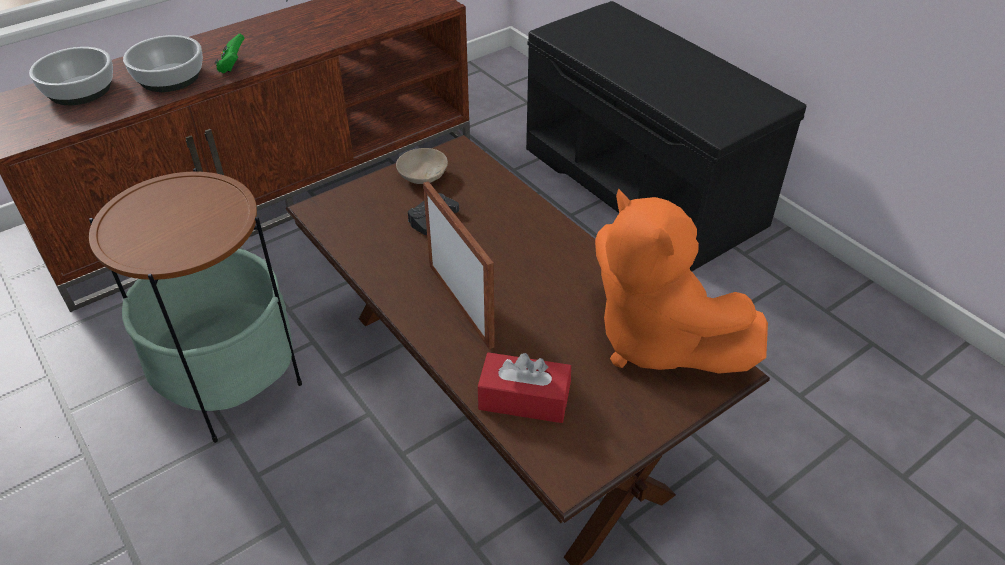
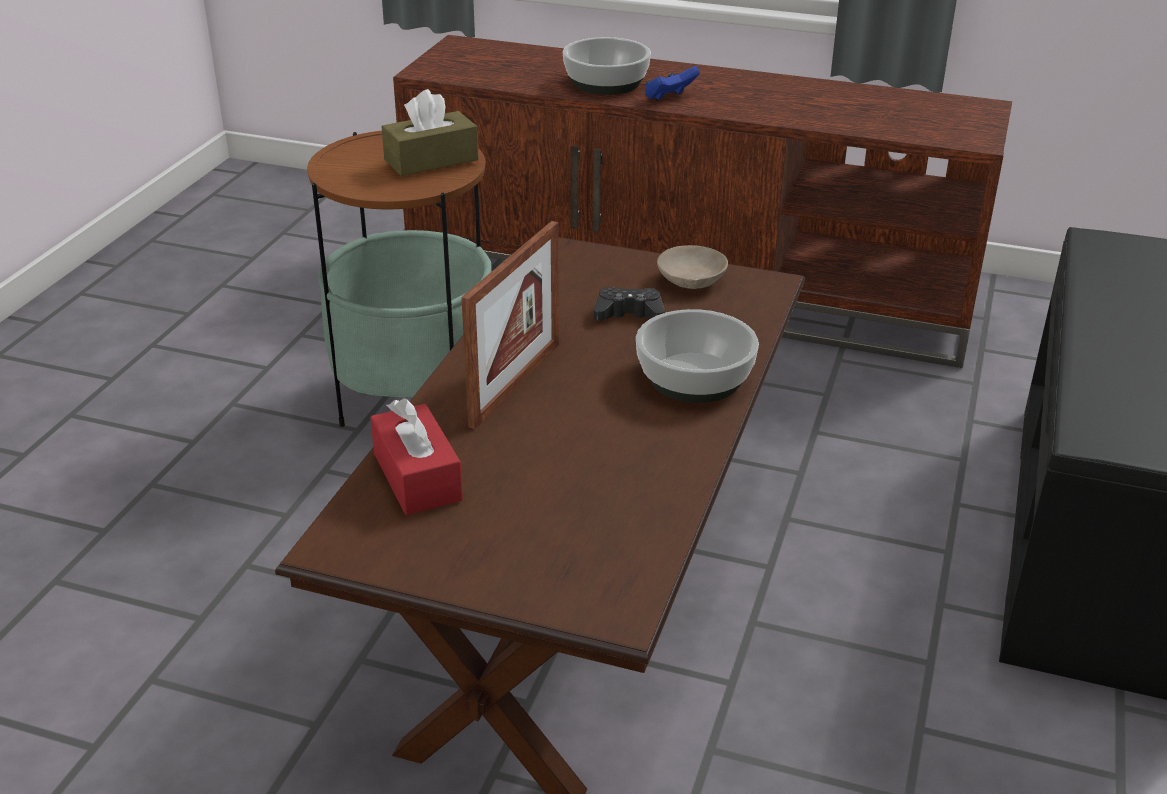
camera: 55 degrees right, 10 degrees down
(81, 90) = (531, 61): bowl -> bowl (696, 378)
(197, 200) = (431, 160): none -> brown tissue box
(232, 66) = (669, 98): green game controller -> blue game controller
(656, 339) = (609, 537): orange plush toy -> none

